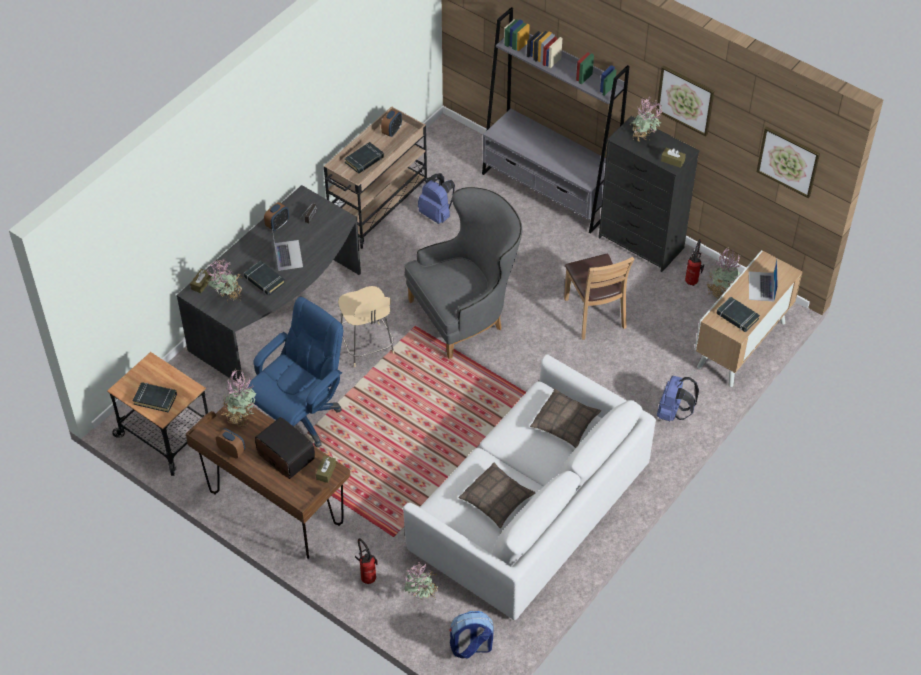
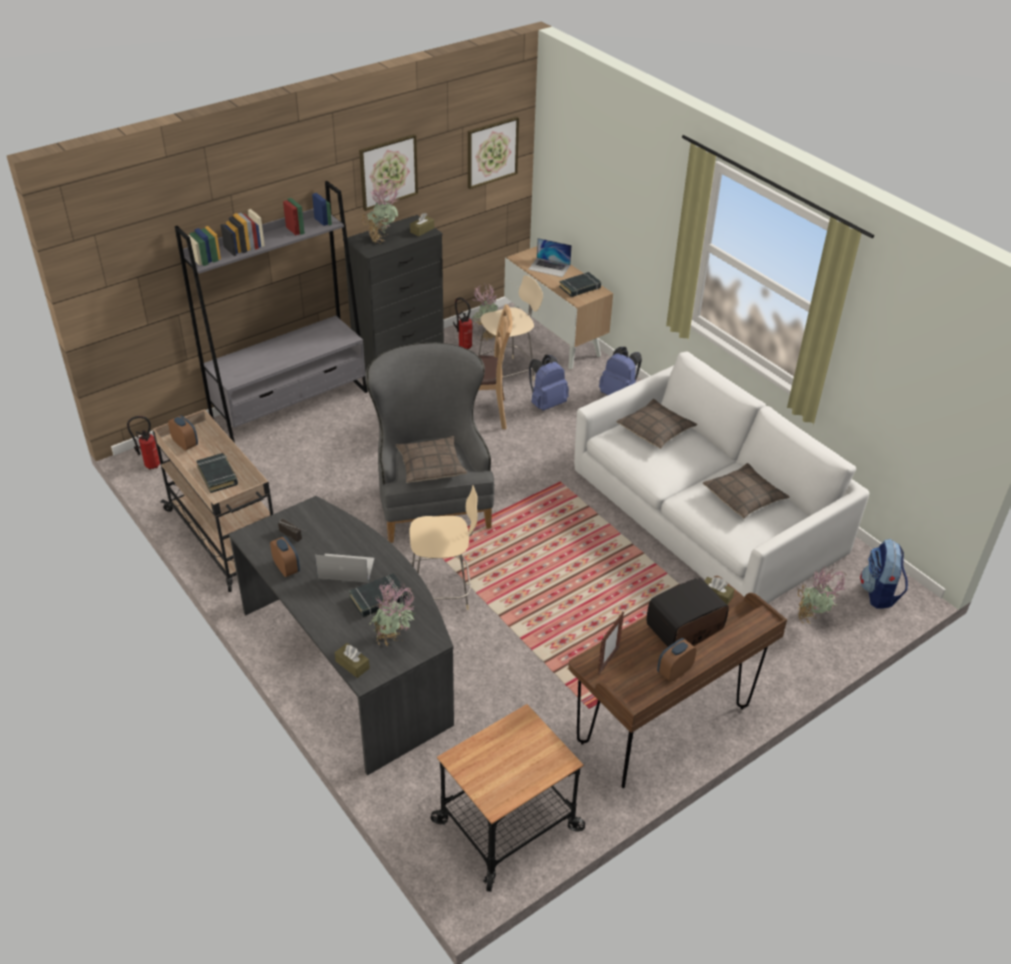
camera: 75 degrees left, 10 degrees down
(155, 399) = (528, 764): black book -> none
(241, 417) = (608, 661): potted plant -> picture frame
(300, 417) = (526, 675): blue office chair -> none
(368, 576) = (777, 658): fire extinguisher -> fire extinguisher (150, 466)
(437, 214) = (271, 492): blue backpack -> blue backpack (546, 403)
(444, 281) = (431, 466): none -> pillow
(664, 322) = (507, 374): none -> beige chair

